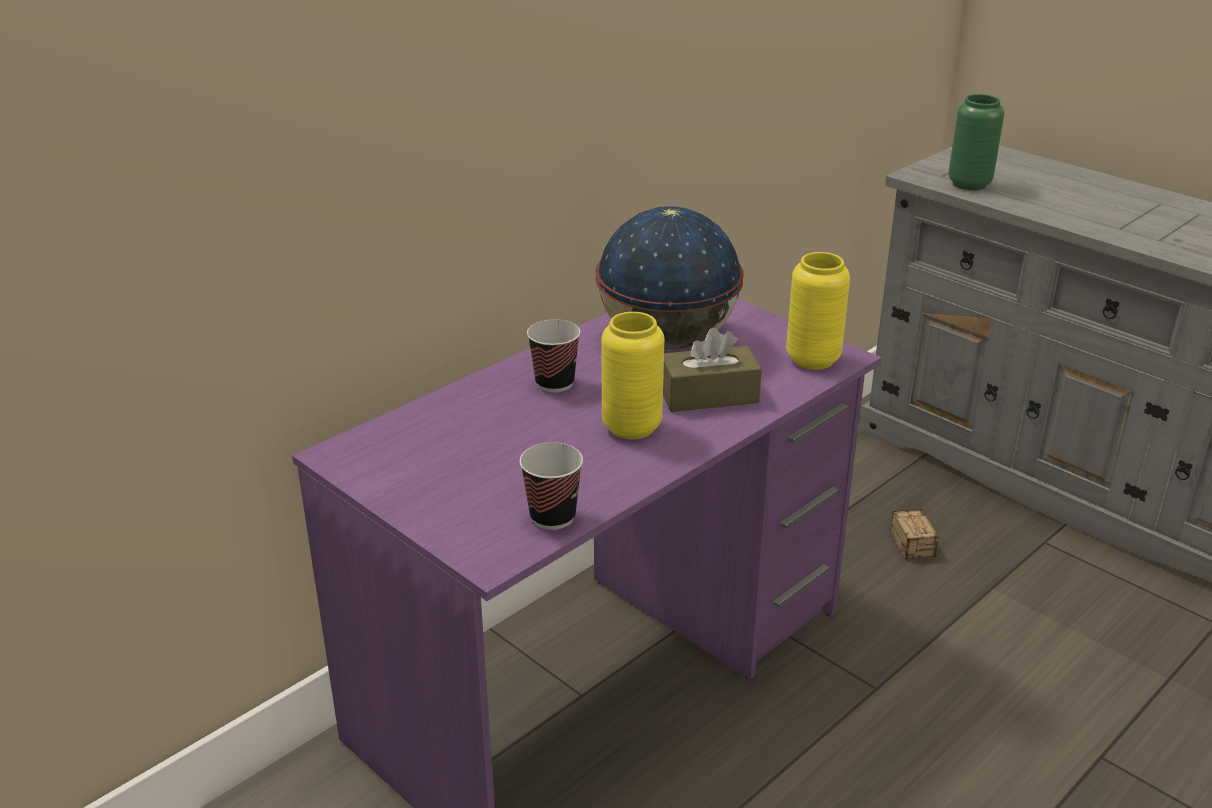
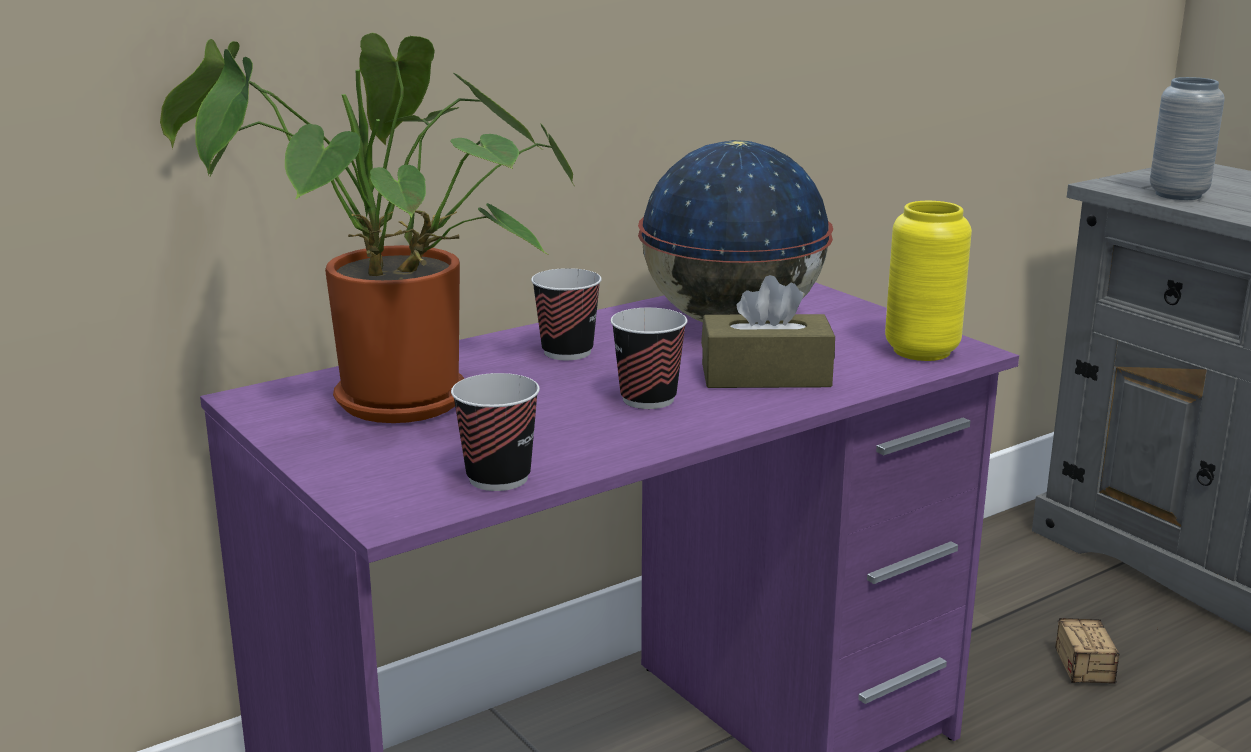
camera: 10 degrees right, 10 degrees down
(441, 453) = (387, 406): none -> potted plant
(631, 427) = (648, 399): yellow vase -> cup
(969, 184) = (1178, 195): green vase -> grey vase

